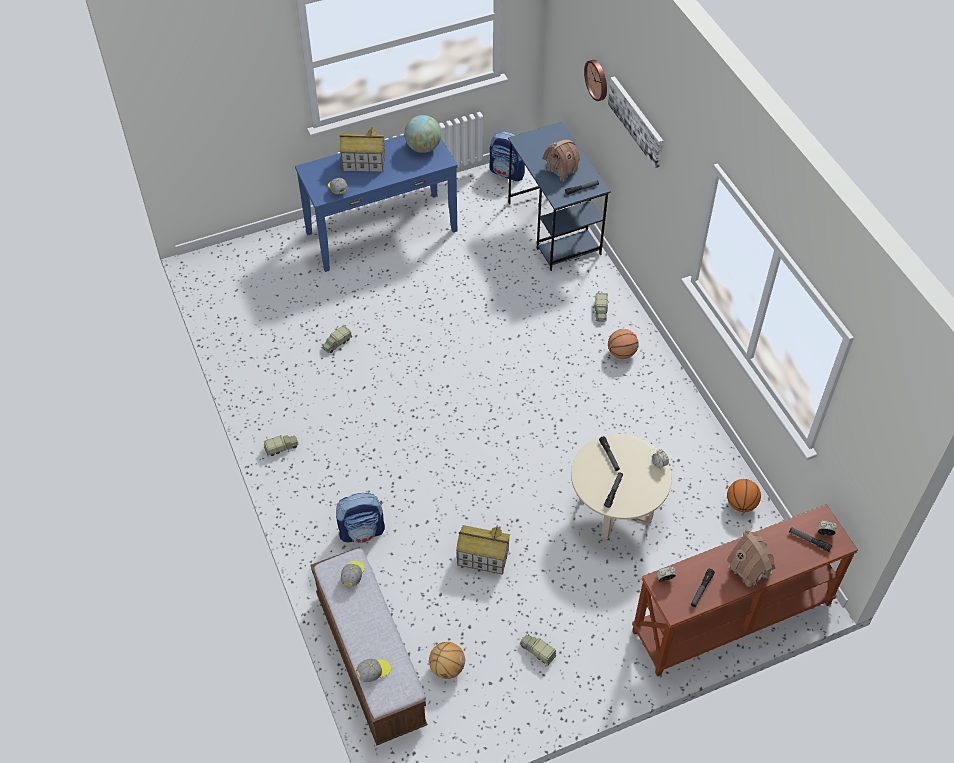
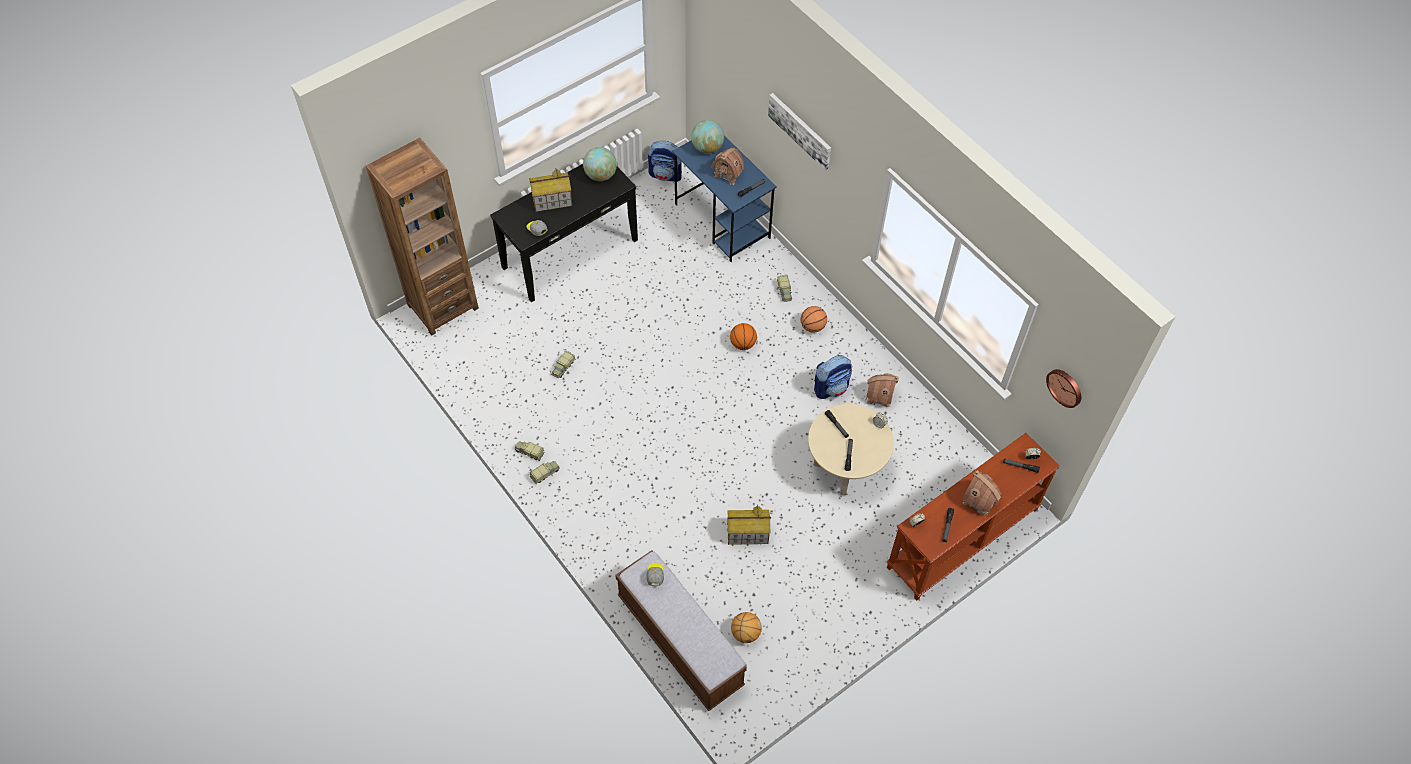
camera: 15 degrees left, 5 degrees up
(233, 259) = (443, 306): none -> brown bookcase
(362, 531) = (639, 532): backpack -> backpack (831, 387)
(374, 672) = (698, 653): cap -> none
(381, 231) = (569, 253): blue console table -> black console table
(537, 651) = (814, 602): toy truck -> toy truck (529, 452)
(546, 140) = (707, 148): none -> globe
(597, 79) = (753, 94): wall clock -> wall clock (1065, 387)
(676, 441) = (879, 396): none -> toy house
(741, 504) = (946, 440): basketball -> basketball (743, 344)

